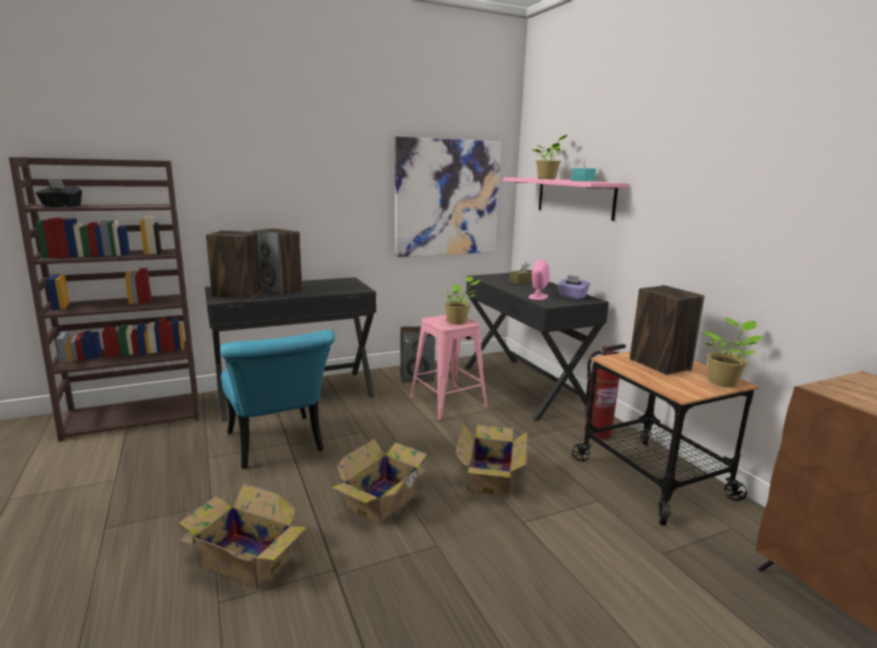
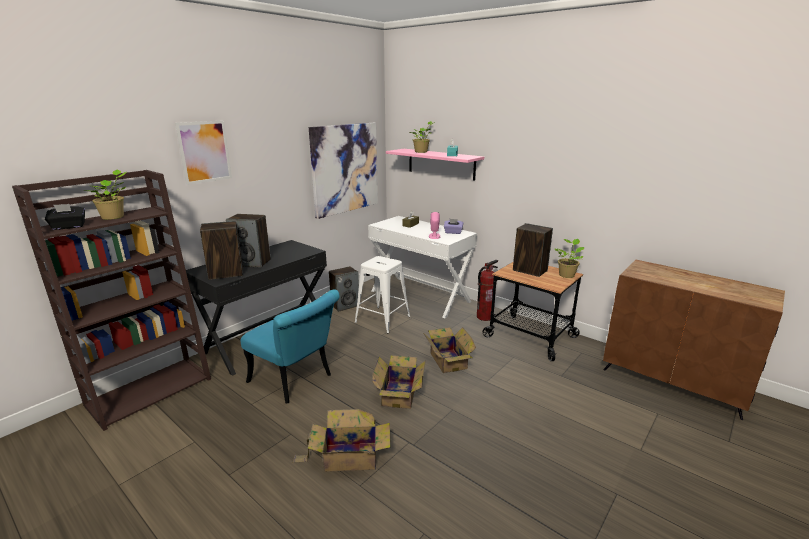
camera: 25 degrees left, 5 degrees up
(247, 150) = (204, 152): none -> picture
(448, 403) = (382, 319): pink stool -> white stool
(458, 322) = (387, 262): potted plant -> potted plant (114, 217)
(524, 386) = (420, 296): black desk -> white desk

